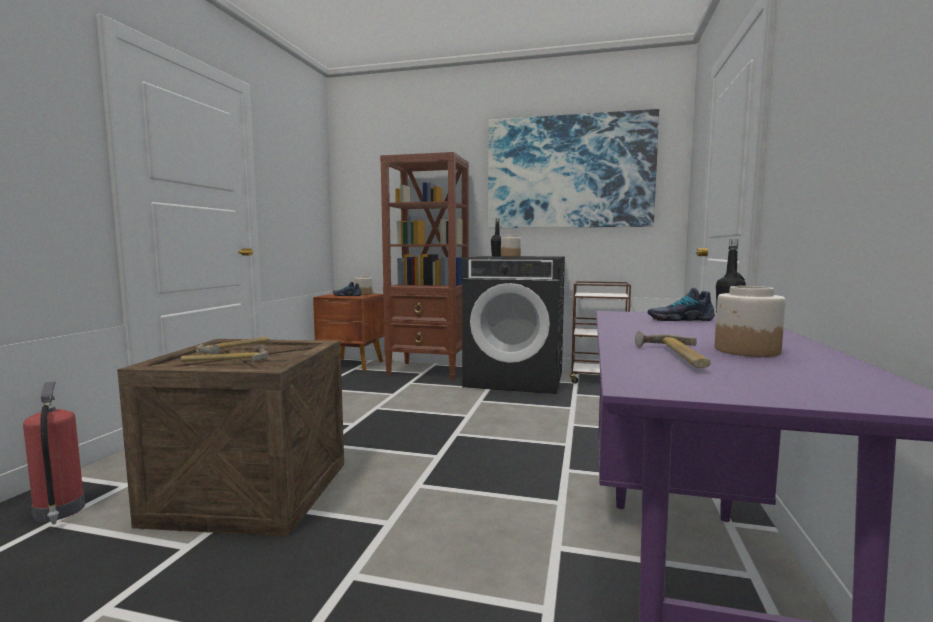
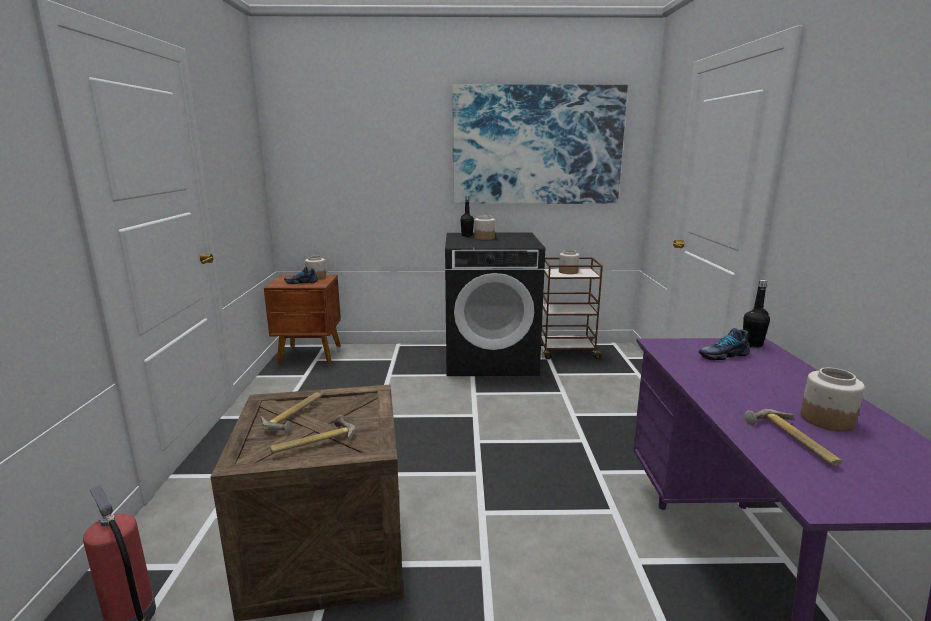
camera: 15 degrees left, 10 degrees up
(429, 371) = (398, 355): brown bookcase -> none
(598, 294) = (568, 272): none -> jar

